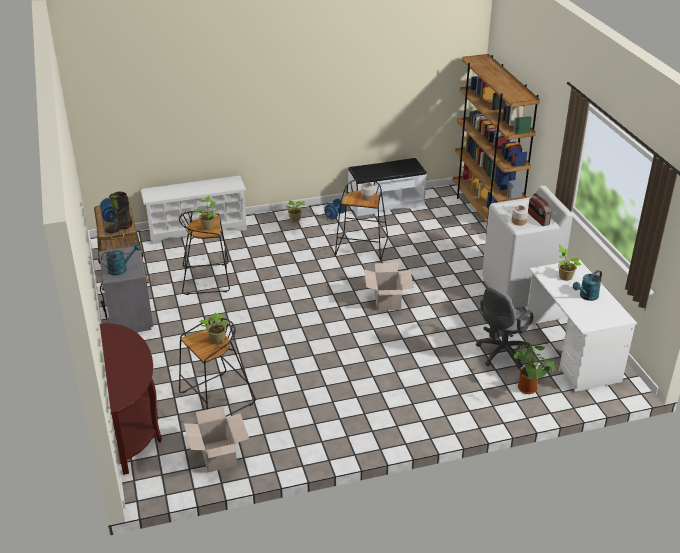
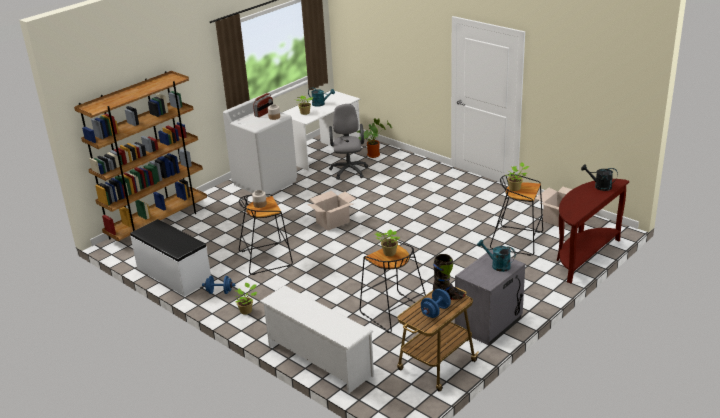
camera: 120 degrees left, 5 degrees down
(130, 382) = (599, 186): none -> black watering can
(501, 354) = (349, 170): grey office chair -> grey office chair turned 105 degrees counterclockwise

